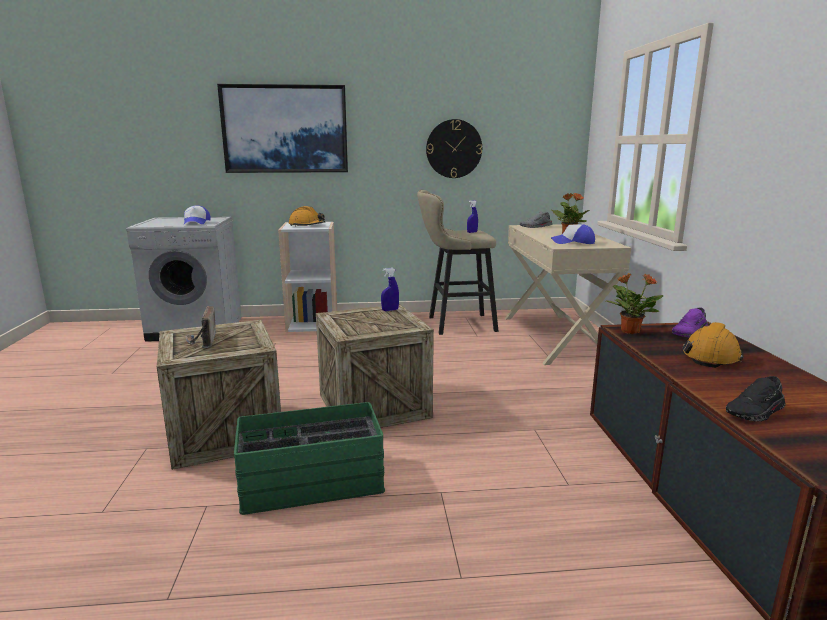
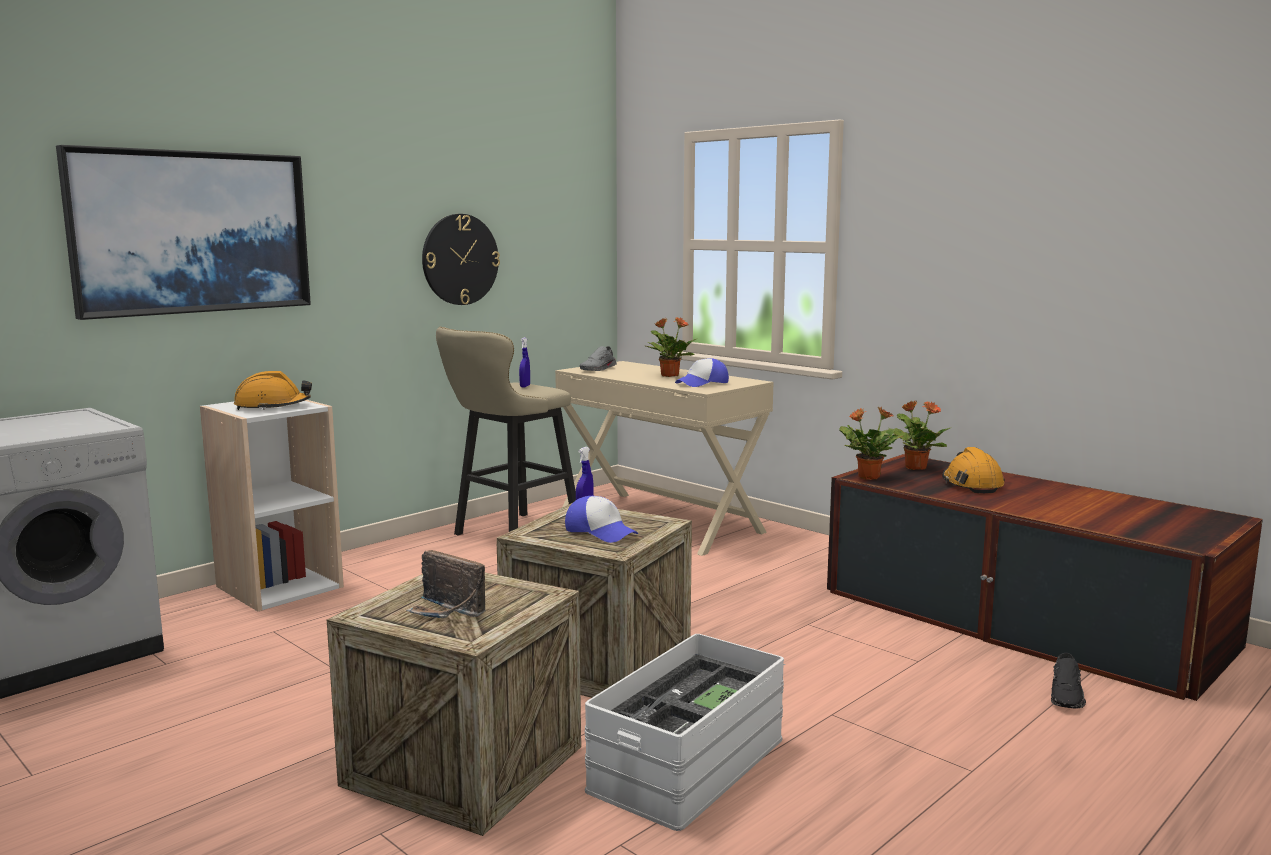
camera: 40 degrees left, 5 degrees down
(196, 222) = (72, 426): cap -> cap (600, 532)
(311, 482) = (689, 764): green storage box -> white storage box
(690, 333) = (915, 467): purple shoe -> potted plant
(756, 412) = (1085, 519): black shoe -> black shoe (1067, 696)

